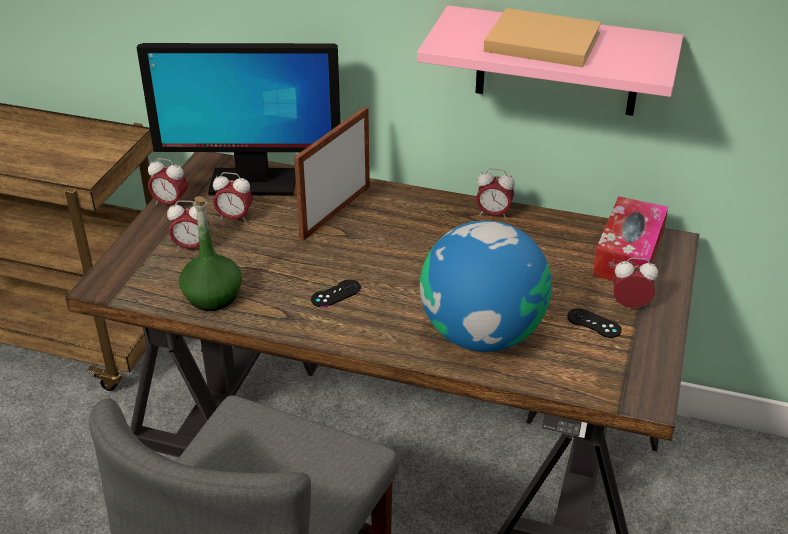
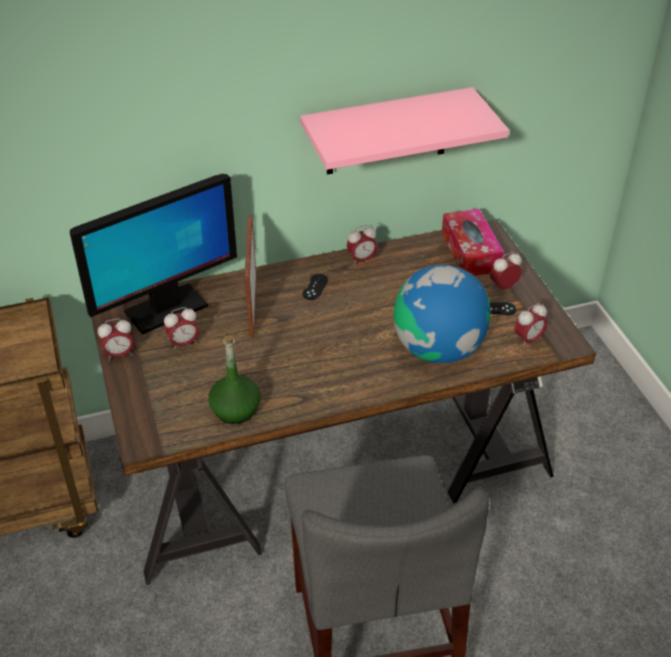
camera: 35 degrees left, 5 degrees up
(191, 247) = (176, 380): alarm clock -> alarm clock (528, 340)
(336, 294) = (318, 366): black game controller -> black game controller (315, 287)
(539, 41) = (395, 124): beige book -> none

